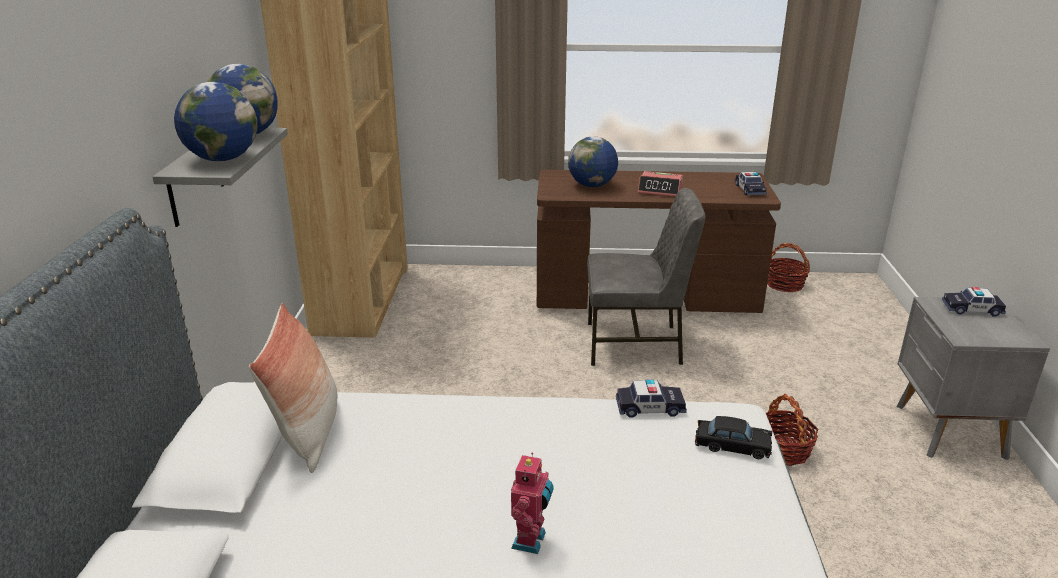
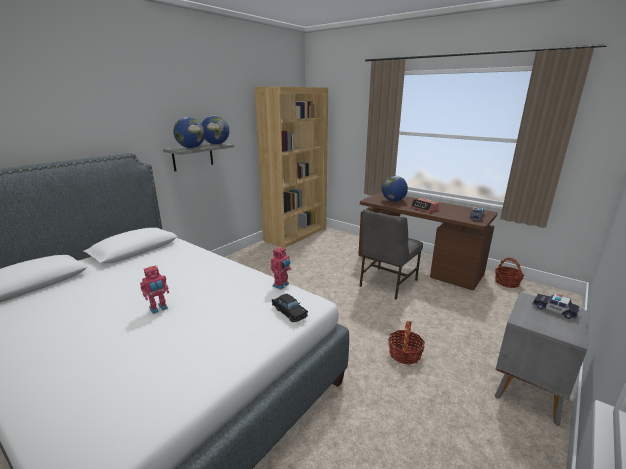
camera: 35 degrees right, 5 degrees down
(308, 433) = (161, 251): pillow -> none
(635, 344) = (387, 283): grey chair -> grey chair turned 90 degrees clockwise
(650, 407) = (281, 285): toy car -> toy robot

